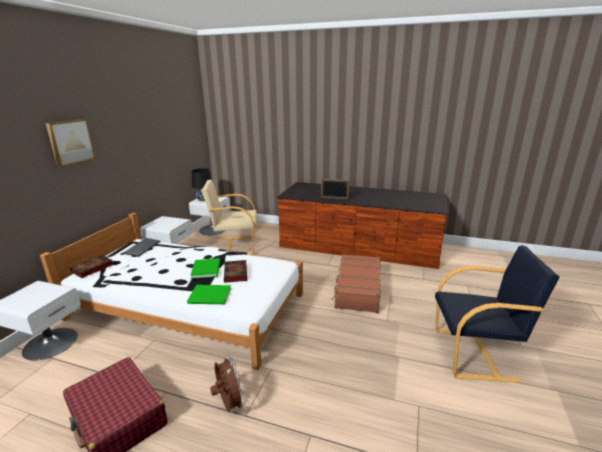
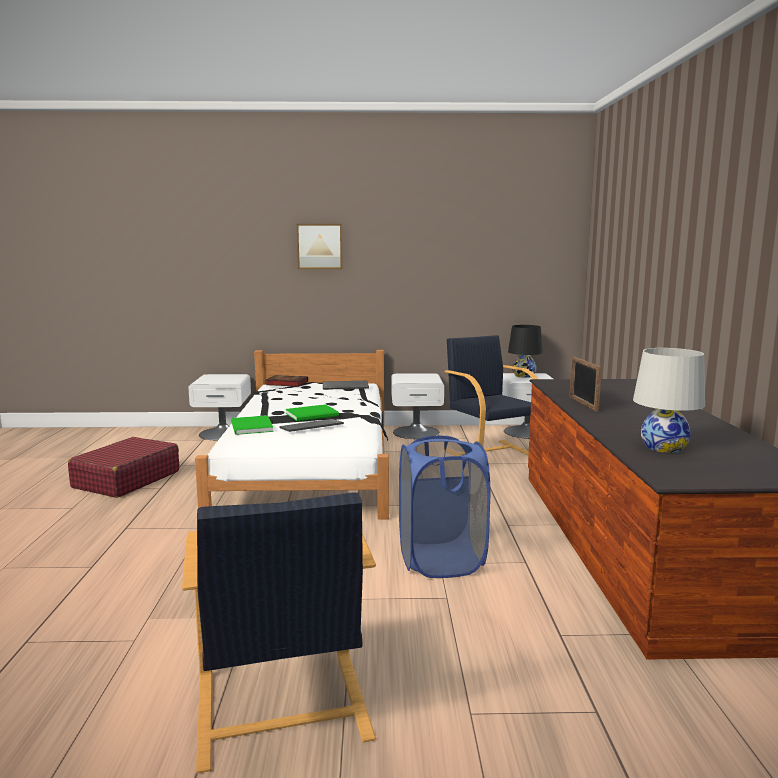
camera: 70 degrees right, 10 degrees down
(229, 405) = (141, 518): brown fan -> none
(234, 246) = (490, 453): beige armchair -> black armchair
(236, 273) = (311, 427): book -> keyboard
(357, 289) = (441, 561): brown suitcase -> blue laundry basket
(402, 202) = (663, 447): none -> white table lamp

